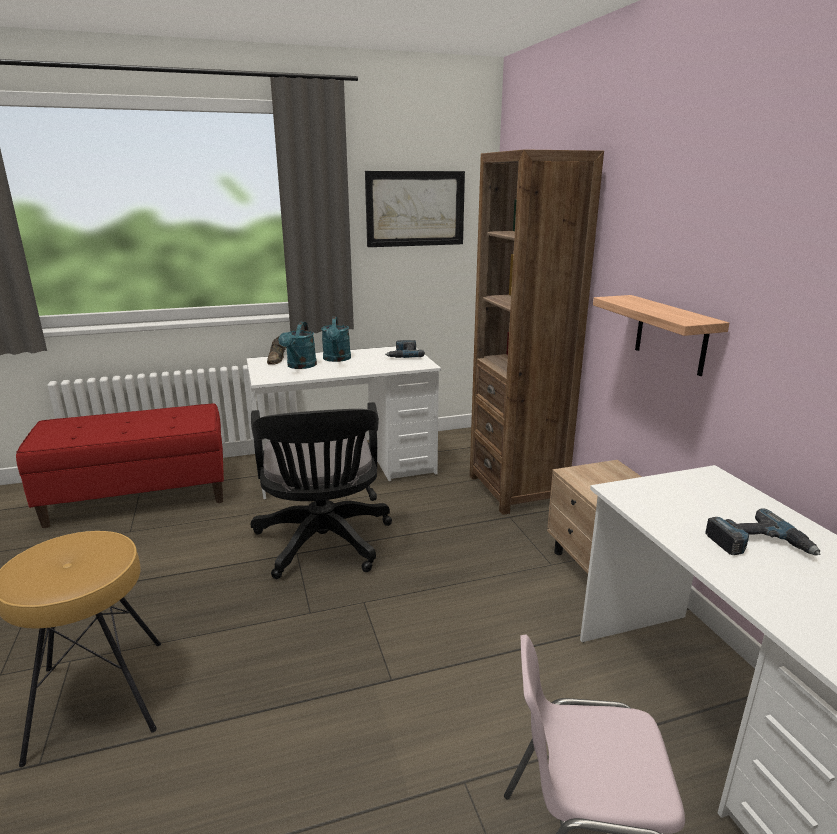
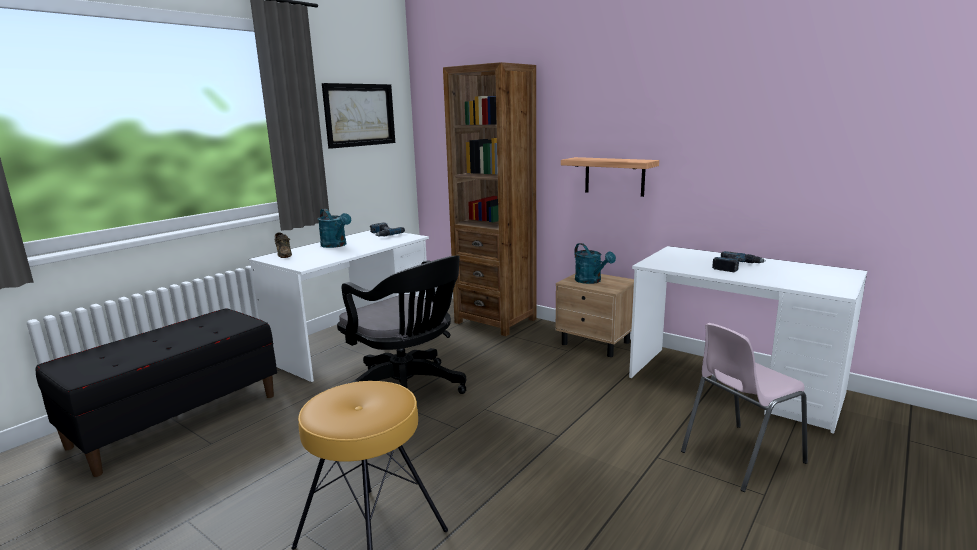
camera: 35 degrees left, 5 degrees down
(140, 497) = (177, 420): red bench -> black bench
(300, 366) = (315, 254): turquoise watering can -> turquoise watering can (591, 281)

